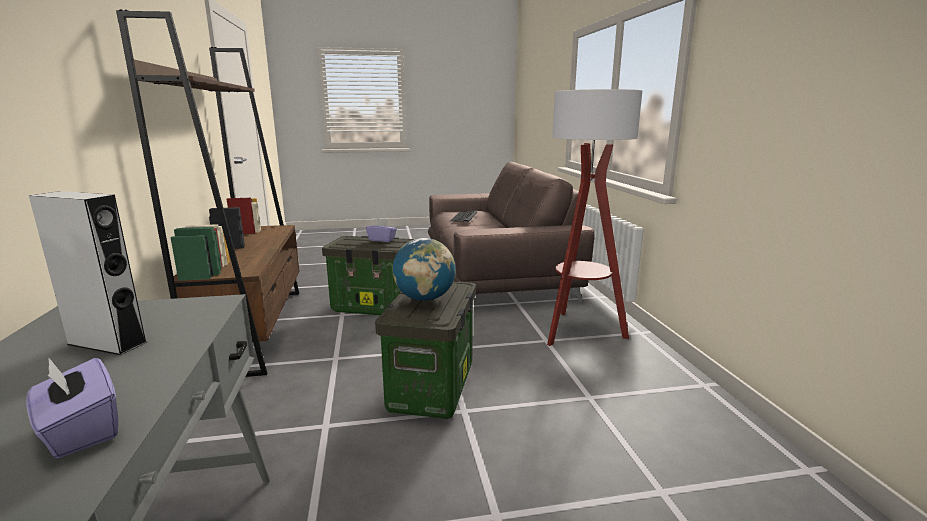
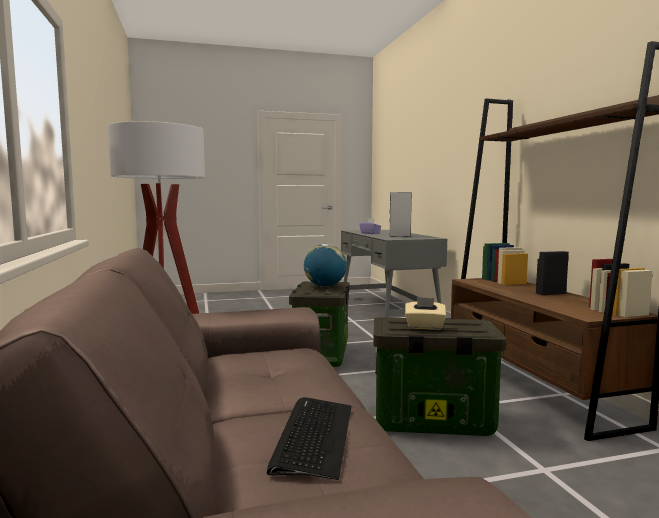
camera: 175 degrees right, 10 degrees down
(382, 240) = (424, 327): purple tissue box -> beige tissue box

